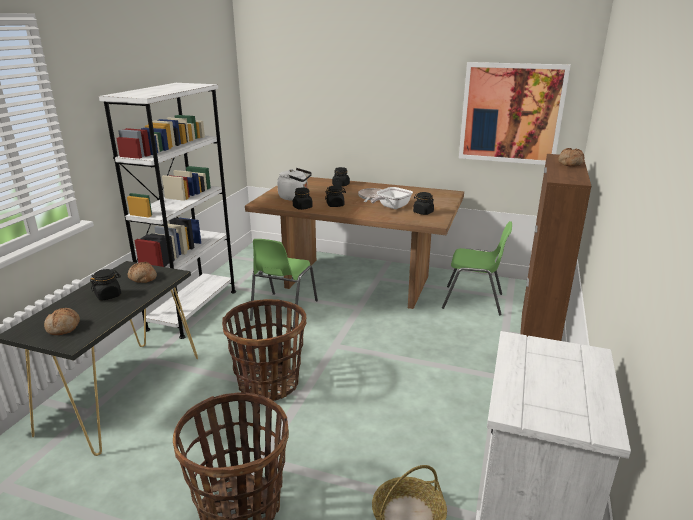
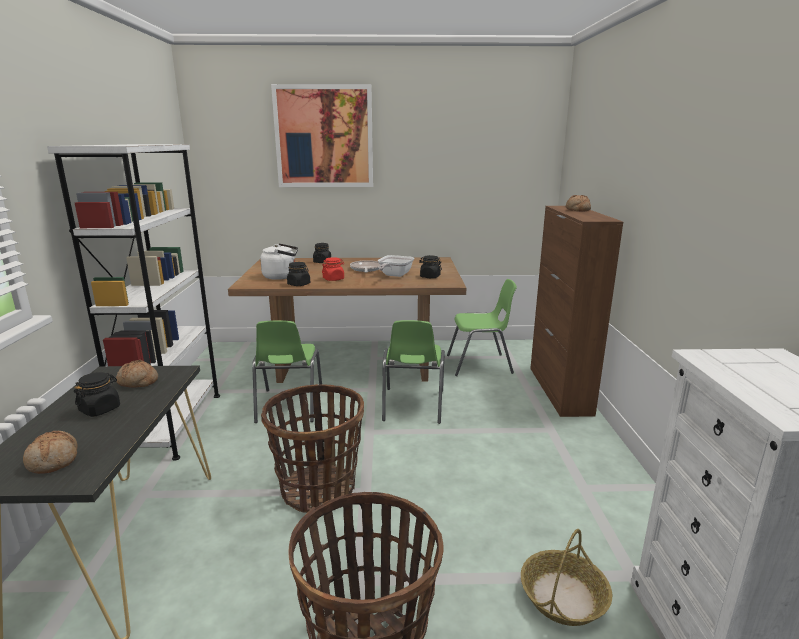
camera: 20 degrees left, 5 degrees down
(335, 205) = (333, 279): black jar -> red jar
(385, 329) = (412, 406): none -> green chair
(511, 113) = (489, 176): picture -> picture (324, 137)

